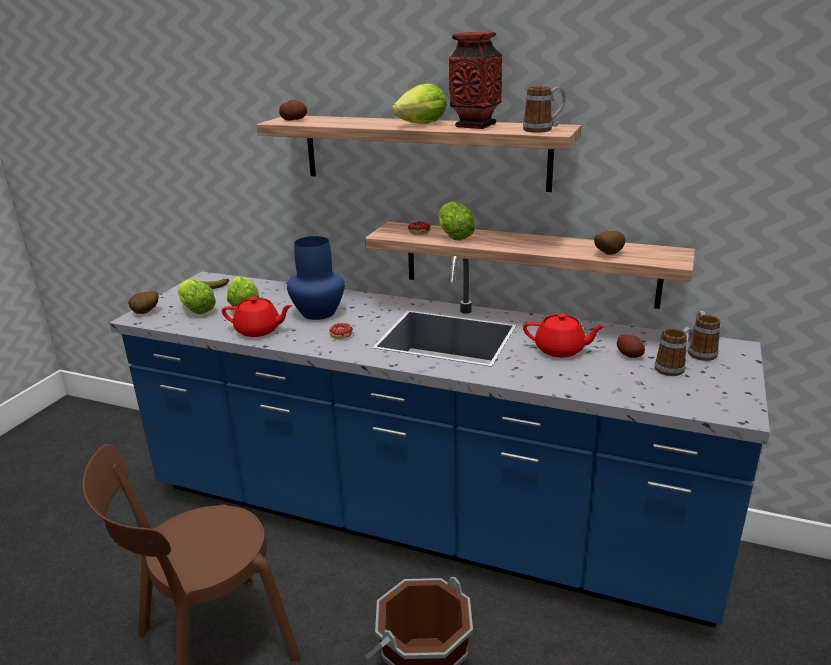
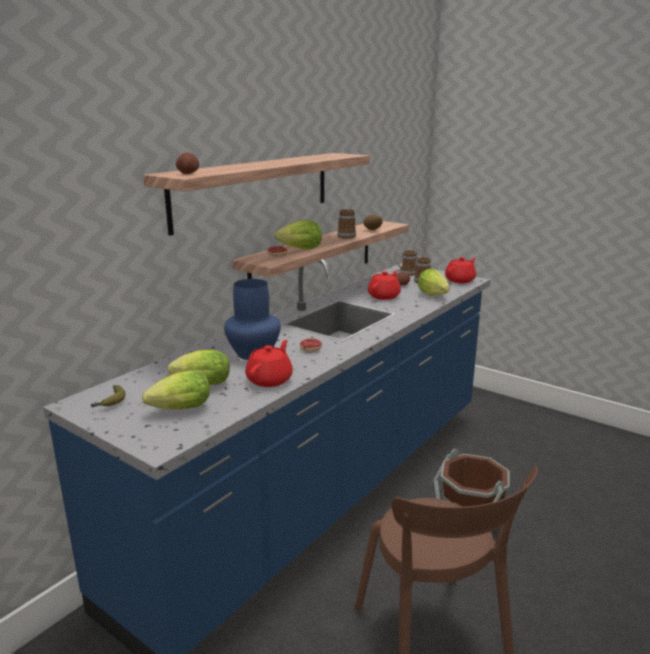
camera: 75 degrees left, 5 degrees down
(146, 313) = (151, 441): potato -> none
(418, 125) = (281, 162): lettuce -> lettuce (434, 296)
(475, 125) = (306, 158): vase -> none
(543, 129) = (342, 155): mug -> mug (346, 236)
(719, 402) = (460, 280): none -> red teapot

